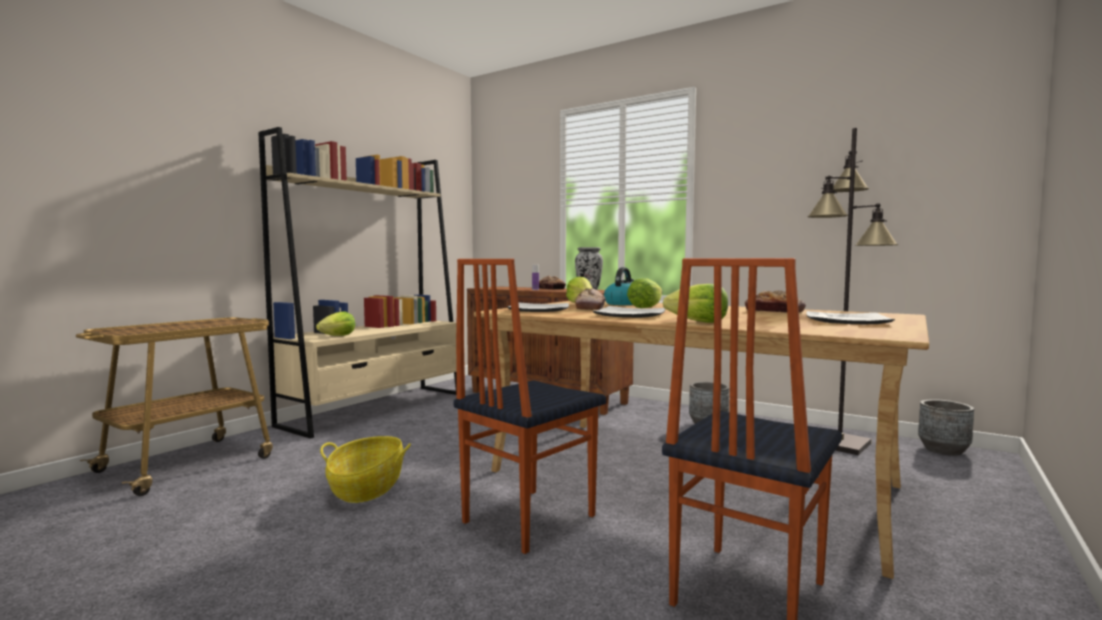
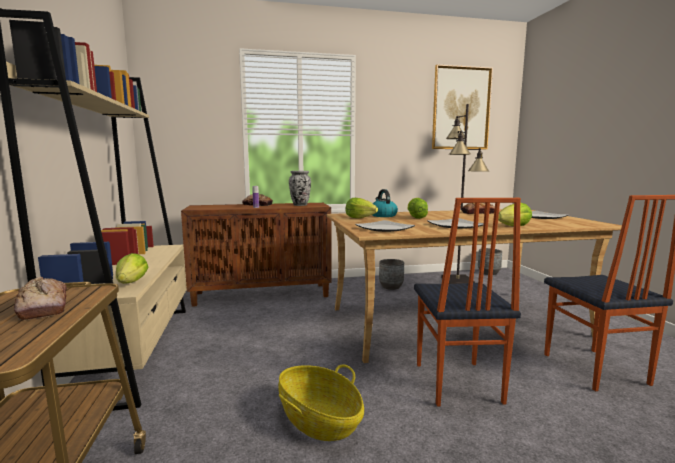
camera: 45 degrees left, 5 degrees up
(590, 308) = (397, 222): bread -> bread (44, 307)
(886, 136) = (461, 108): none -> picture

